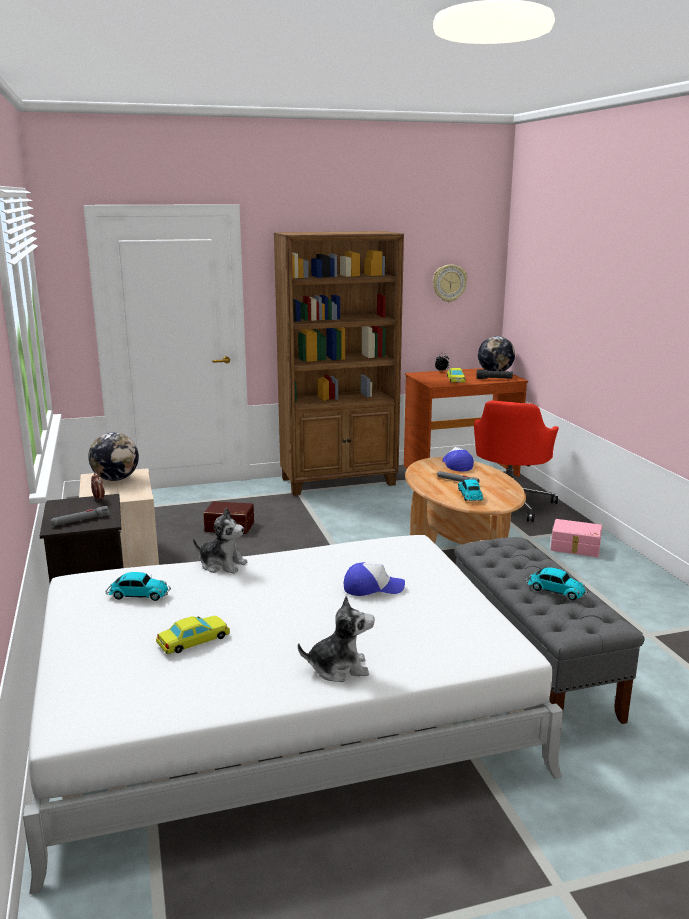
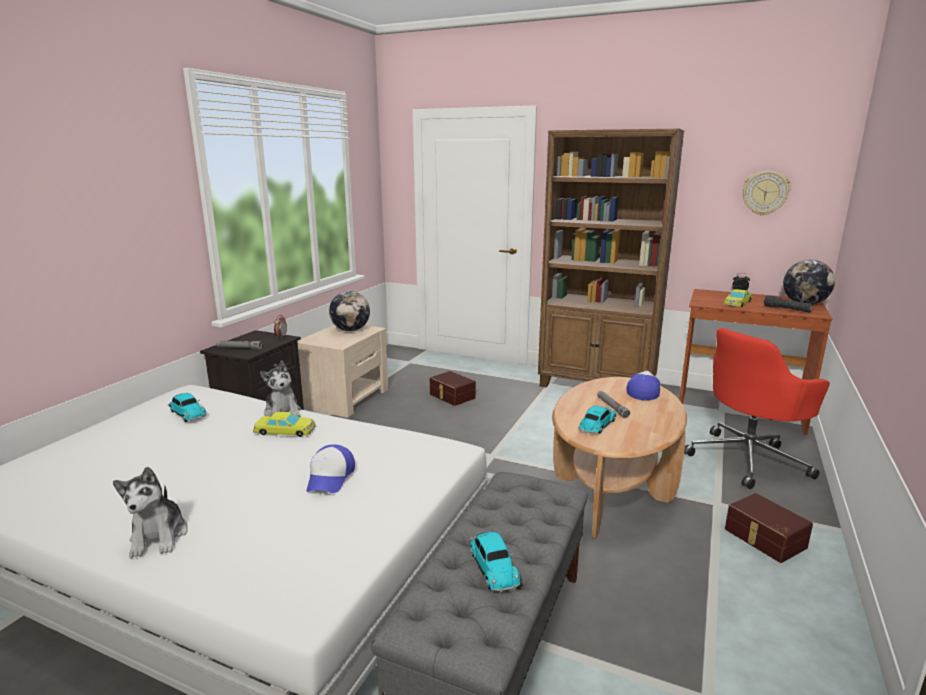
camera: 40 degrees right, 0 degrees up
(194, 639) = (143, 461): yellow toy car -> yellow toy car (285, 430)
(339, 668) = (159, 537): plush toy -> plush toy turned 45 degrees clockwise
(373, 587) = (330, 477): cap -> cap turned 60 degrees clockwise
(575, 547) = (764, 539): pink storage box -> brown storage box

